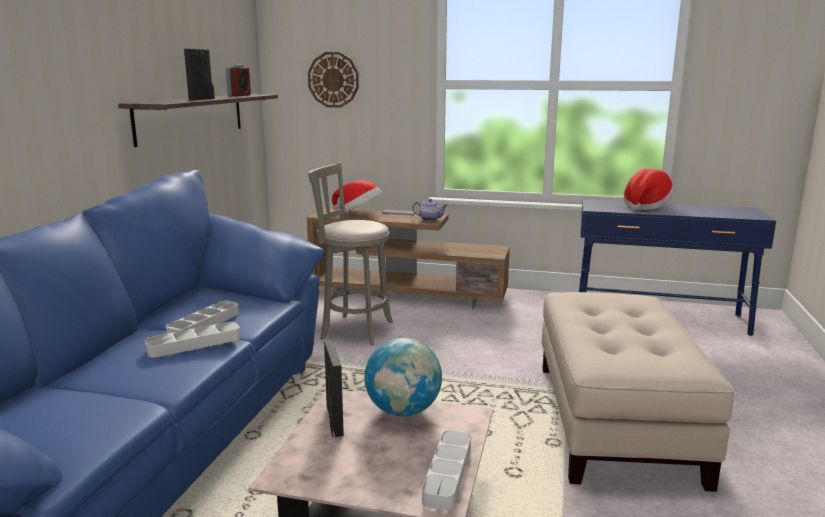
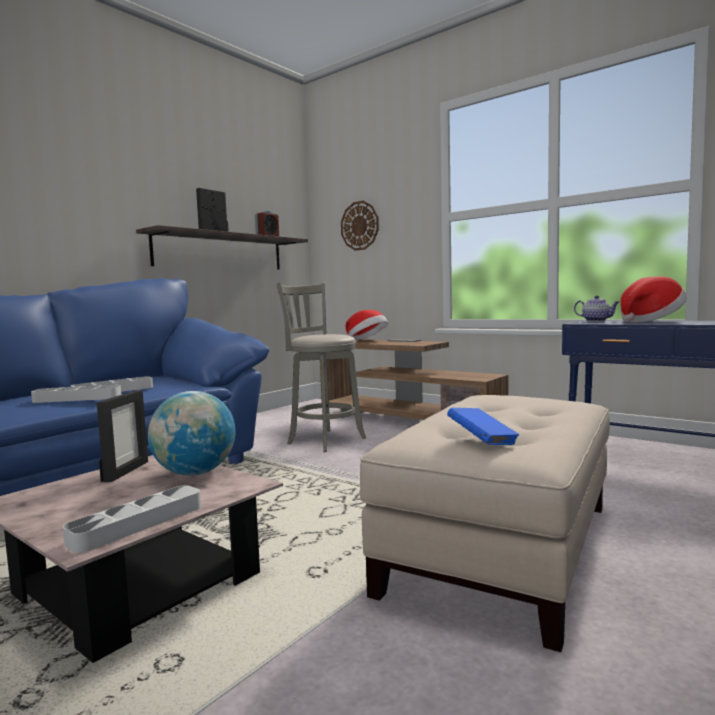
camera: 25 degrees right, 10 degrees down
(430, 219) = (423, 343): teapot -> teapot (596, 320)
(652, 358) = (482, 442): none -> blue book

